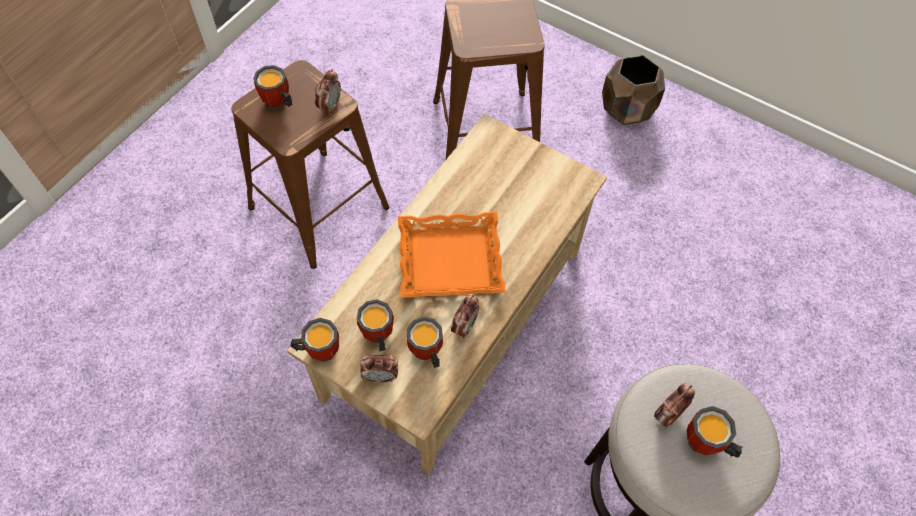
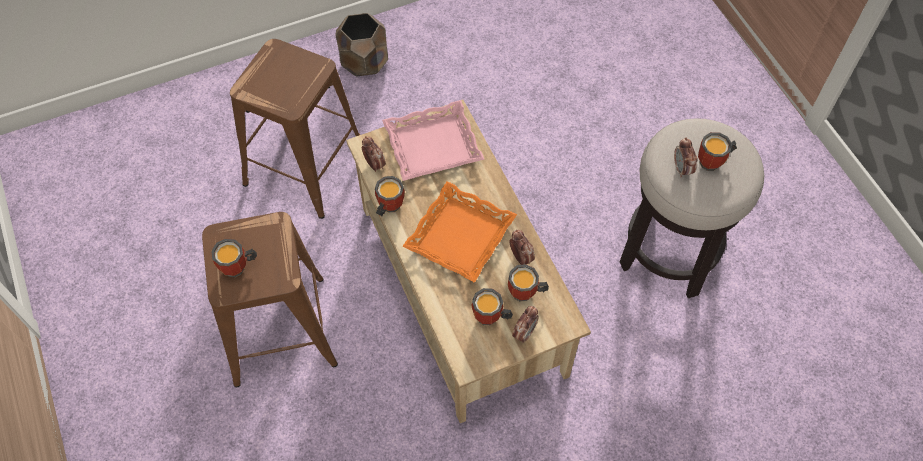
camera: 55 degrees left, 0 degrees up
(319, 349) = (474, 362): mug -> mug (388, 207)
(330, 106) = (272, 232): alarm clock -> alarm clock (374, 164)
(532, 182) = (433, 146): none -> pink tray

